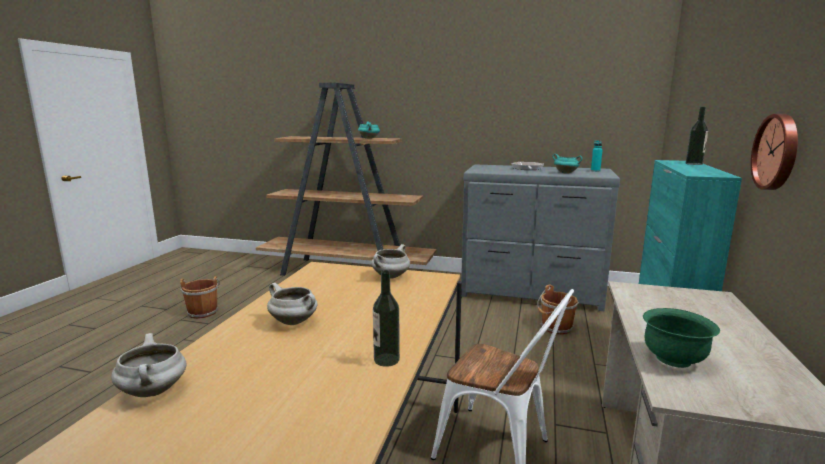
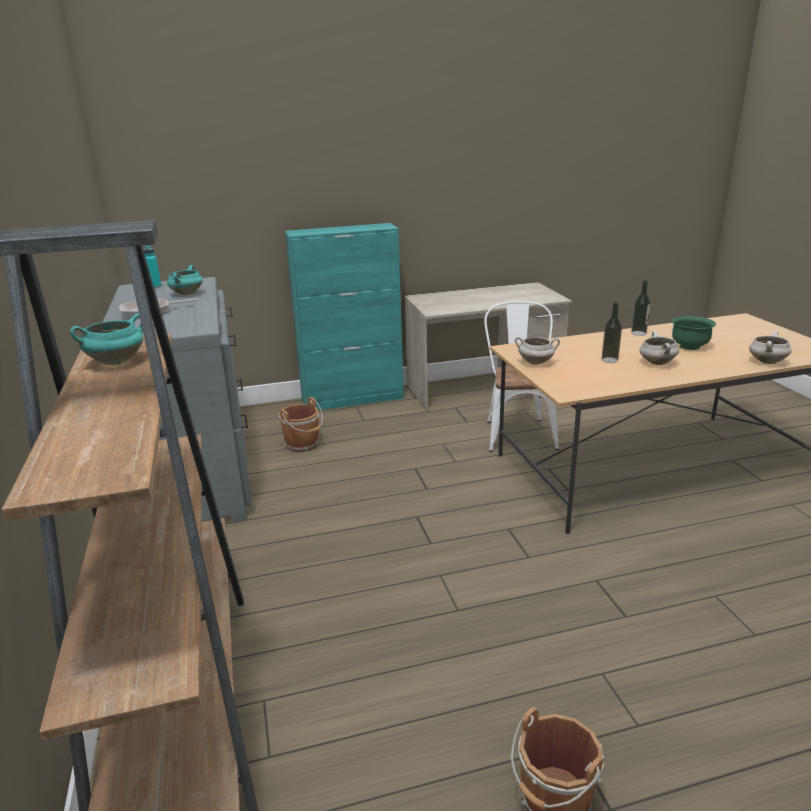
camera: 120 degrees left, 10 degrees up
(674, 359) = (524, 300): green bowl -> green bowl (689, 346)
(694, 164) = (316, 229): bottle -> bottle (609, 360)
(778, 152) = (422, 199): wall clock -> none

